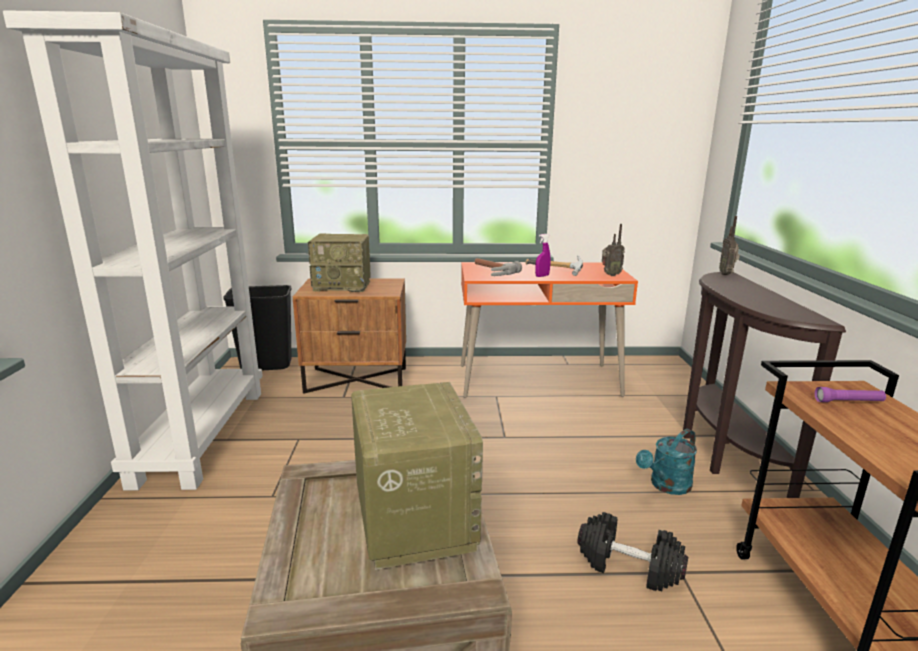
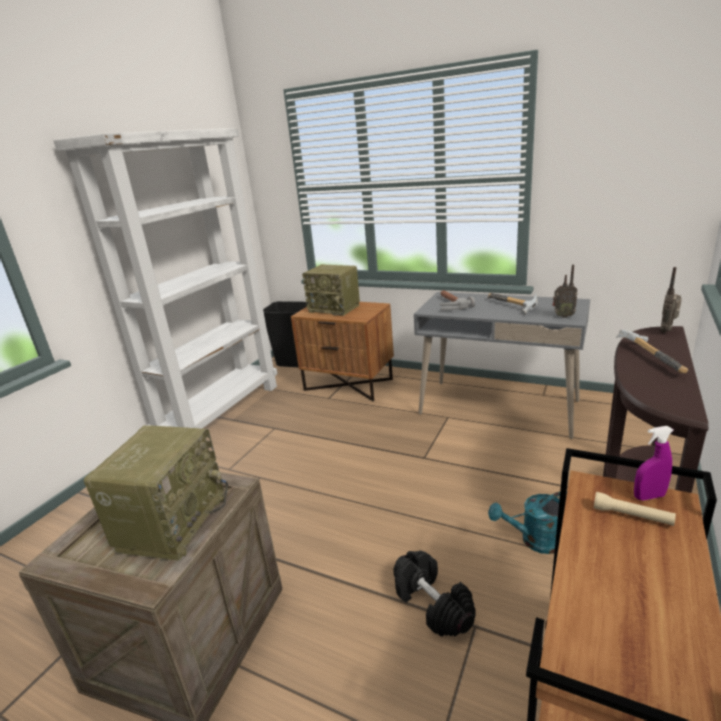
camera: 30 degrees right, 5 degrees up
(537, 380) = (498, 407): orange desk -> grey desk
(542, 276) = (490, 313): purple spray bottle -> purple spray bottle (649, 496)
(744, 291) = (652, 357): none -> hammer
(848, 402) = (632, 516): purple flashlight -> beige flashlight

